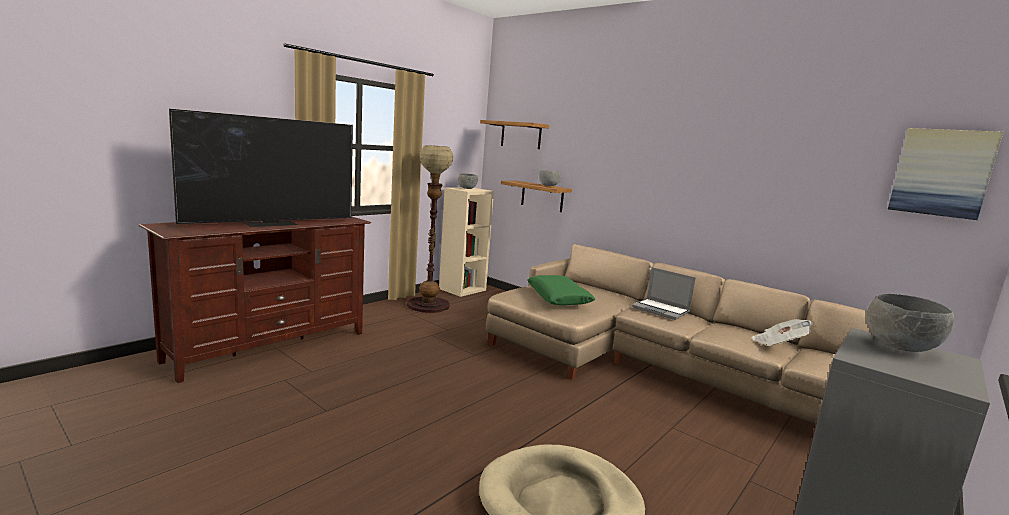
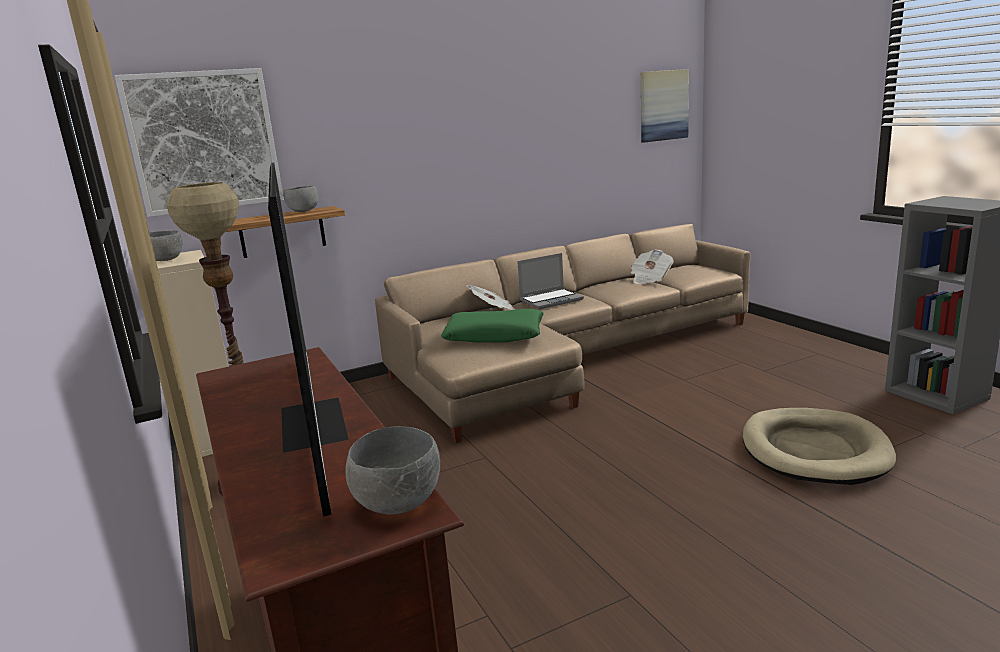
camera: 65 degrees left, 5 degrees up
(521, 135) = (204, 141): shelf -> picture
(617, 295) = (493, 310): none -> newspaper
(902, 348) = (941, 201): grey bowl -> grey bowl (400, 503)

